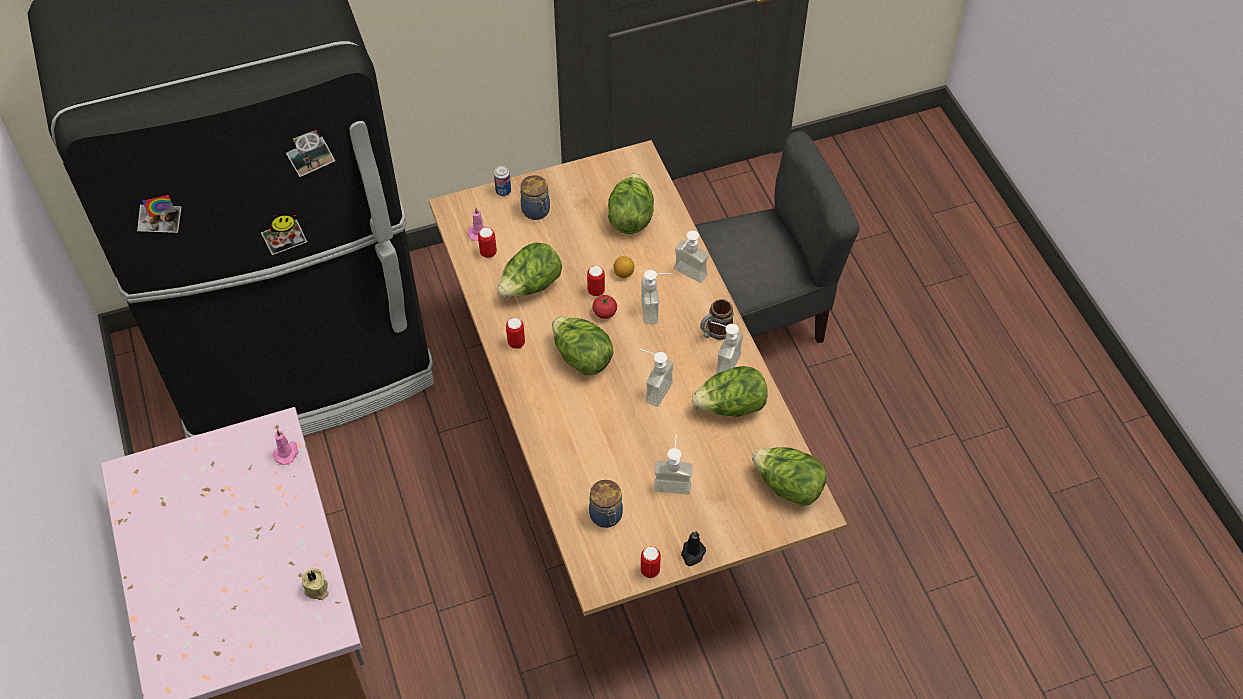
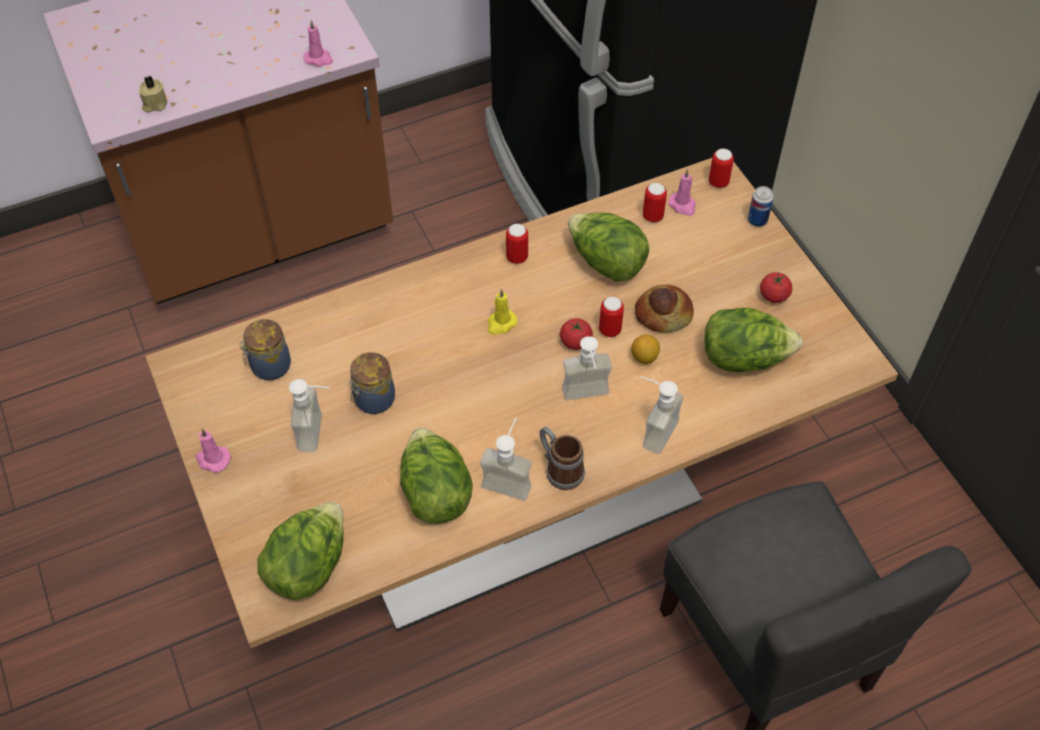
camera: 85 degrees right, 0 degrees up
(536, 211) = (731, 257): jar -> jar (373, 400)
(576, 193) = (773, 295): none -> tomato
(581, 358) = (501, 323): lettuce -> yellow candle
(584, 258) = (663, 313): none -> bread
(650, 570) = (192, 416): can -> can (718, 182)
(652, 389) = (458, 402): soap dispenser -> none
(692, 554) = (212, 459): black candle -> pink candle

